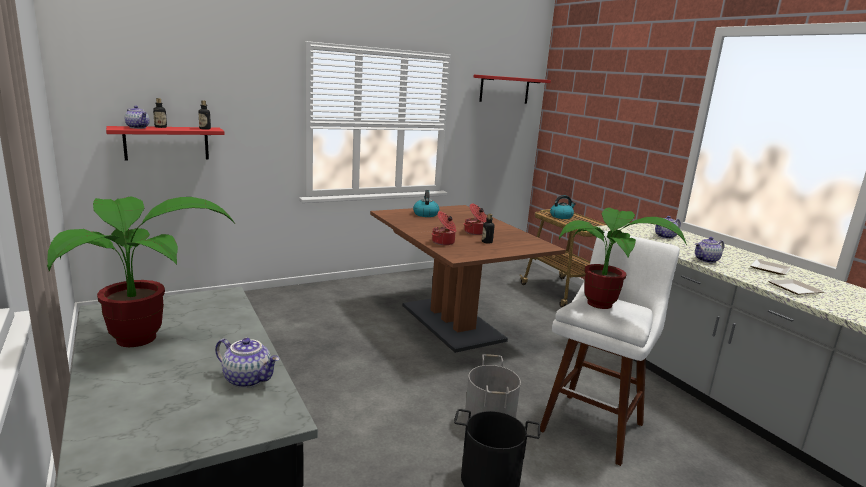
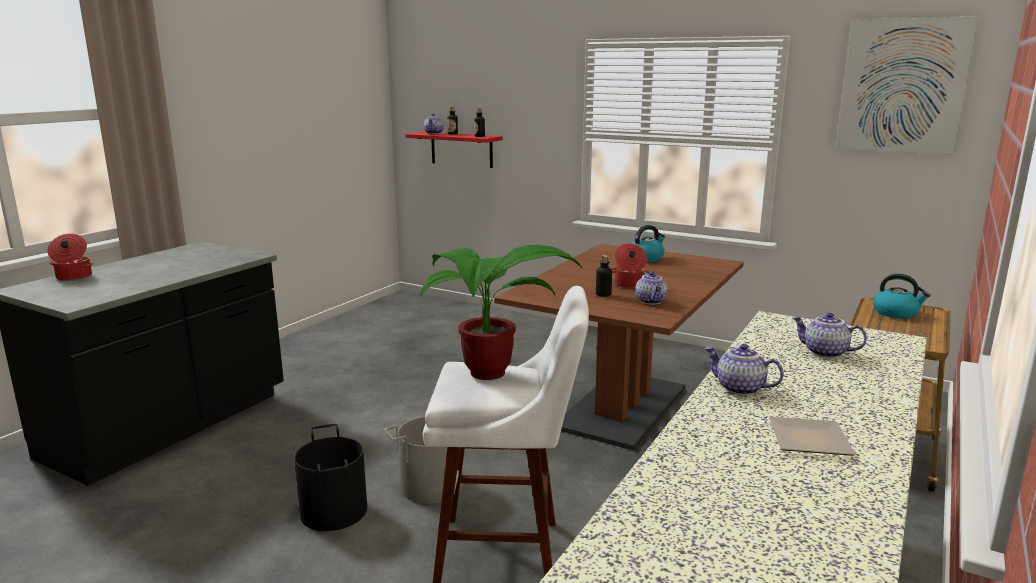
camera: 60 degrees right, 0 degrees up
(145, 336) = (167, 260): potted plant -> none
(248, 379) = (123, 288): teapot -> teapot (651, 301)
(443, 242) = (556, 282): cooking pot -> cooking pot (73, 277)
(504, 89) = (903, 86): red shelf -> picture
(792, 289) = (707, 462): plate -> none

